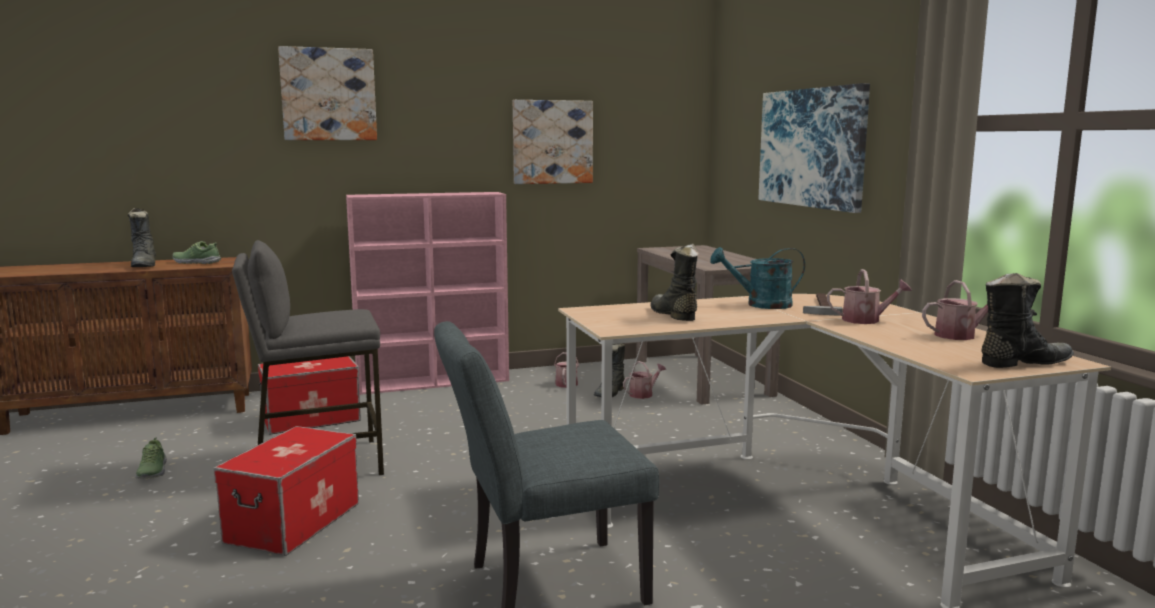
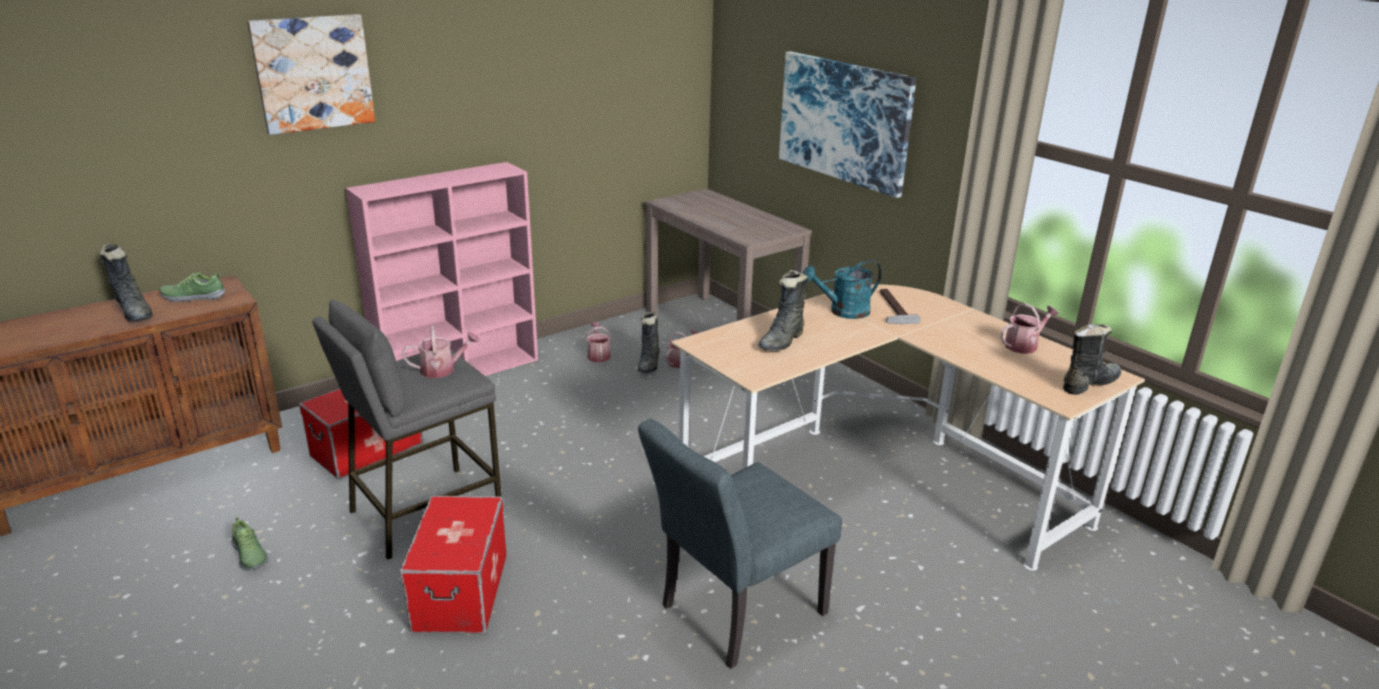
camera: 20 degrees left, 15 degrees up
(552, 142) = (559, 99): picture -> none
(672, 314) = (782, 341): black boot -> black boot turned 105 degrees counterclockwise
(866, 320) = (942, 329): watering can -> watering can (443, 369)

